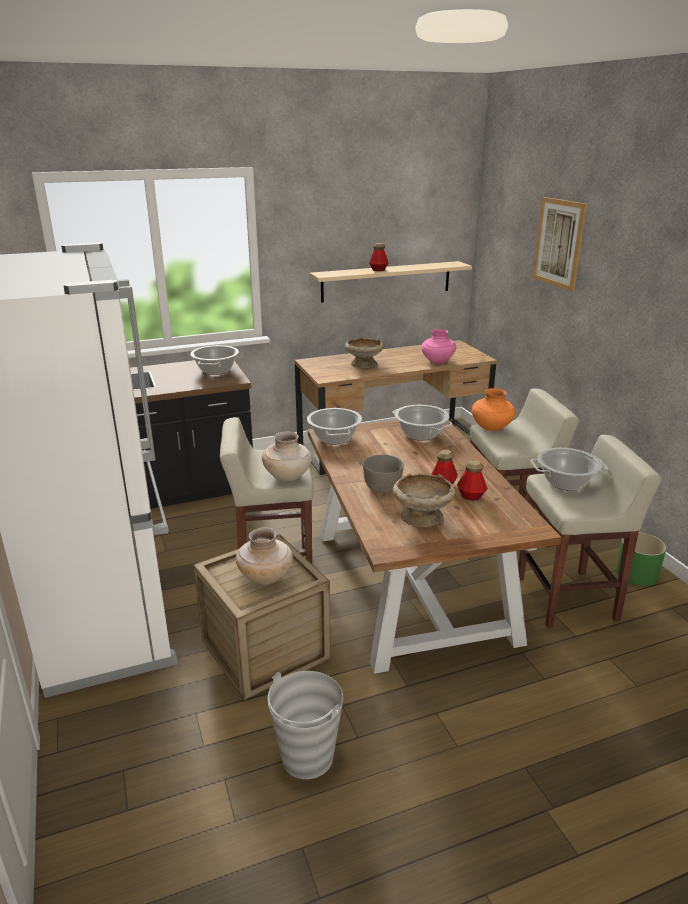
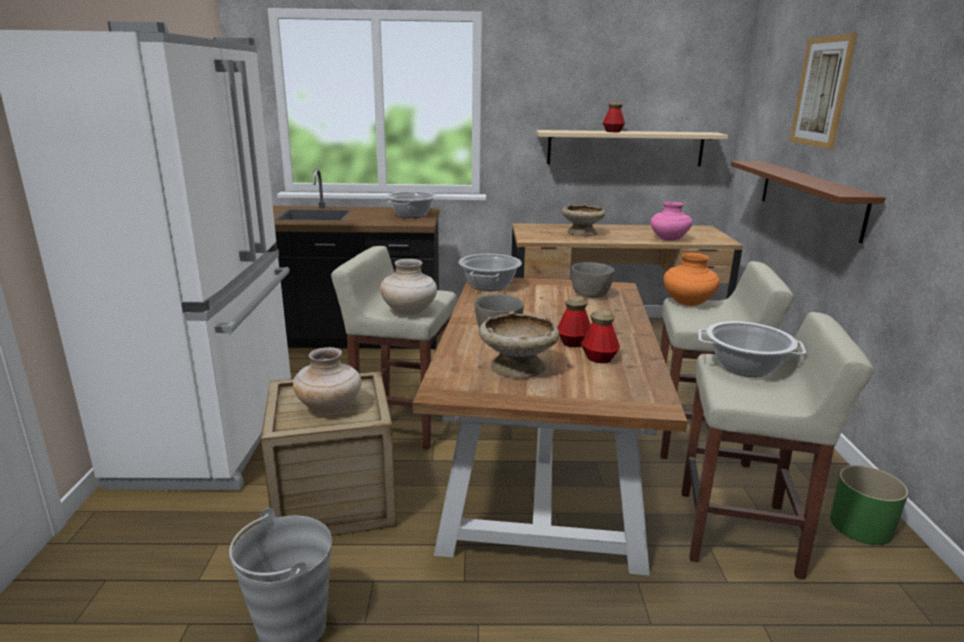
camera: 20 degrees right, 5 degrees down
(421, 434) = (591, 295): cooking pot -> grey bowl
(556, 326) = (809, 197): none -> brown shelf

